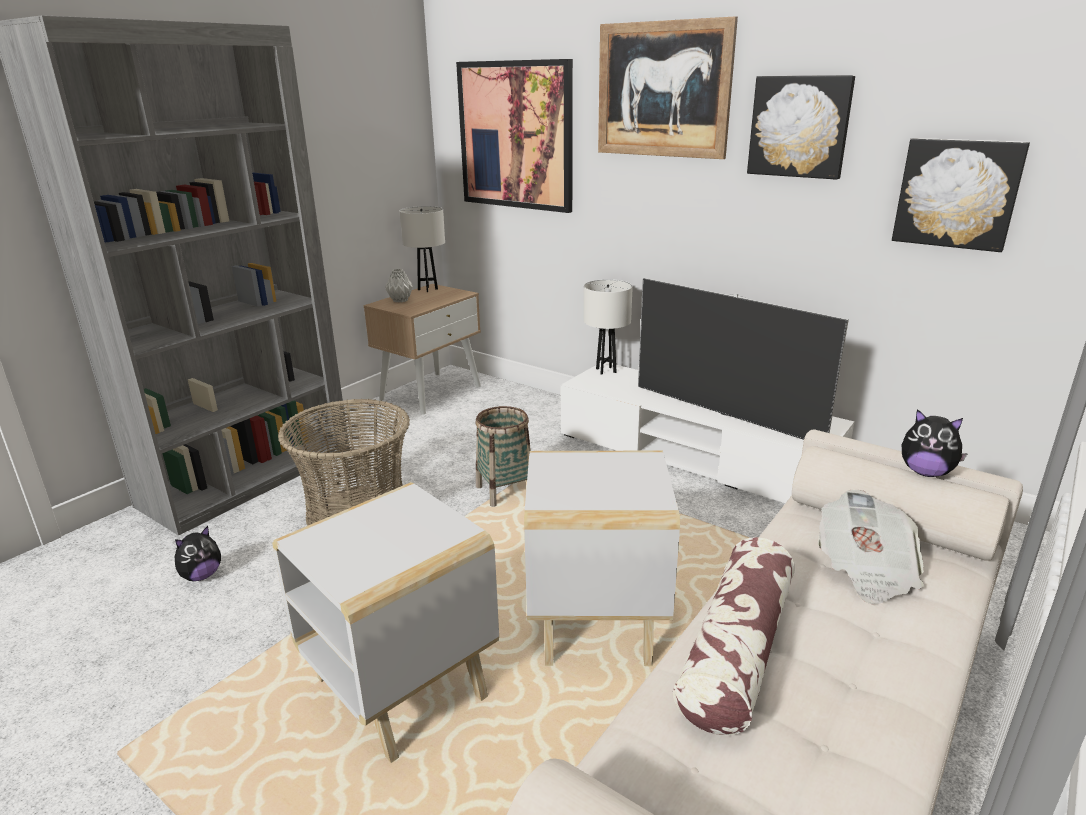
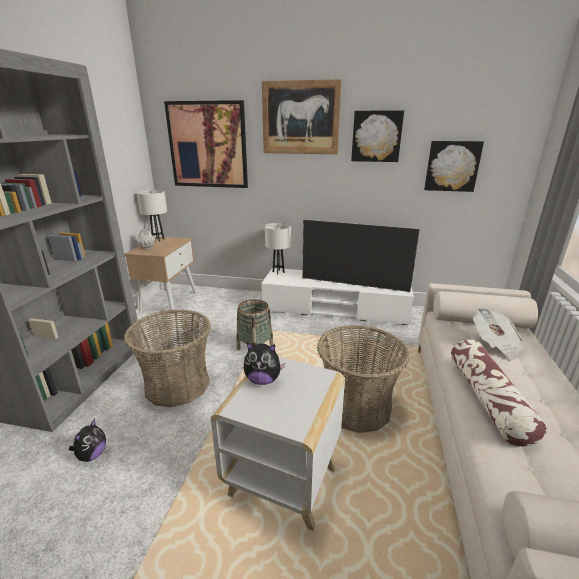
camera: 25 degrees left, 0 degrees up
(596, 623) = (356, 407): white side table -> basket
(926, 472) = (494, 294): plush toy -> plush toy (263, 380)

